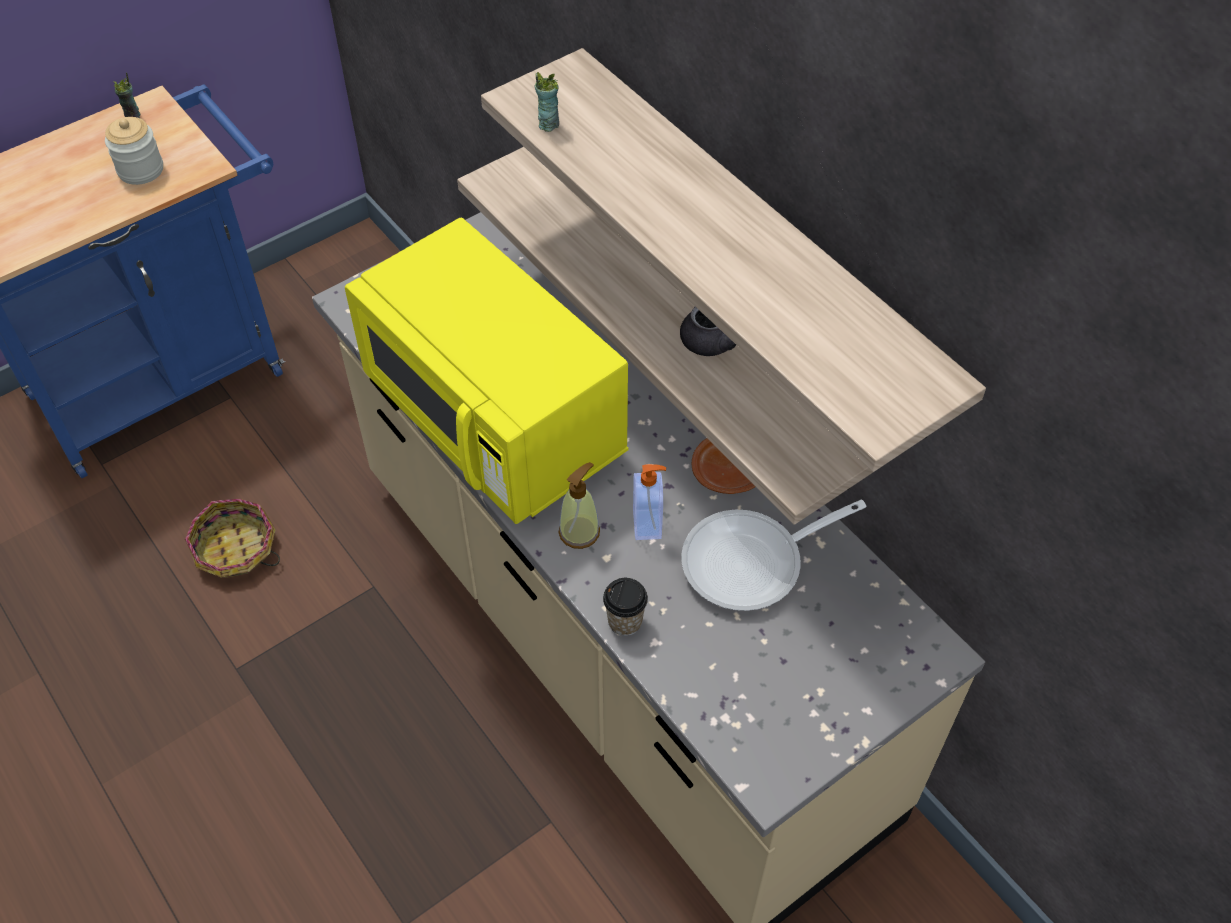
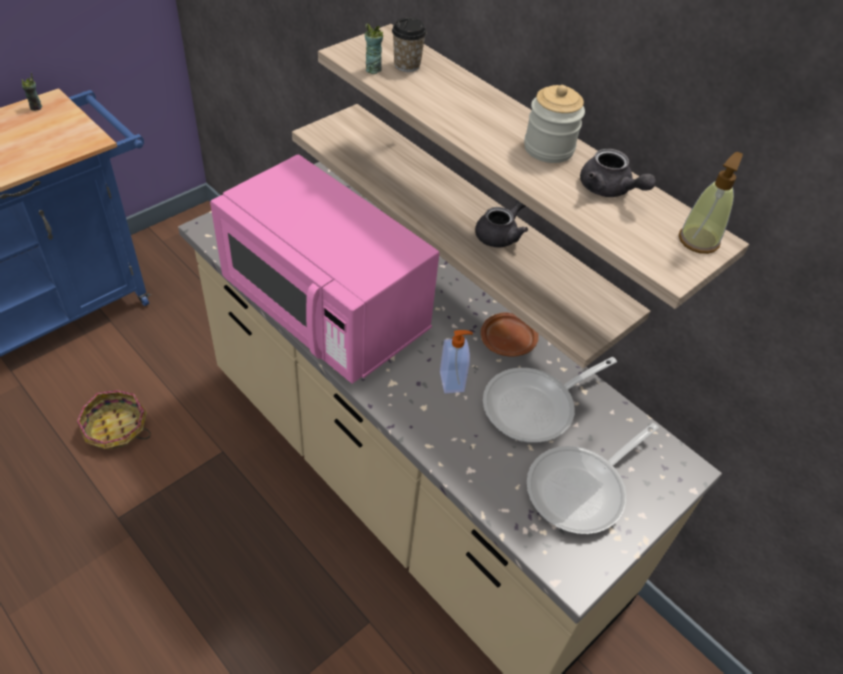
camera: 10 degrees left, 5 degrees down
(141, 170) = (42, 142): jar -> jar (548, 148)
(494, 419) = (326, 308): yellow microwave -> pink microwave
(579, 532) = (400, 389): soap dispenser -> soap dispenser (698, 240)
(625, 621) = (444, 455): cup -> cup (407, 65)
(795, 673) = (582, 489): none -> frying pan
(822, 308) = (609, 190): none -> grey teapot

